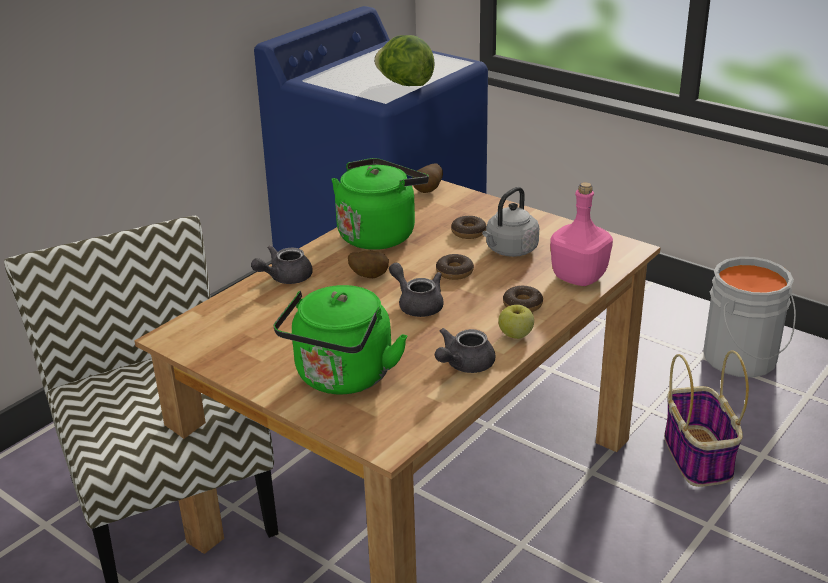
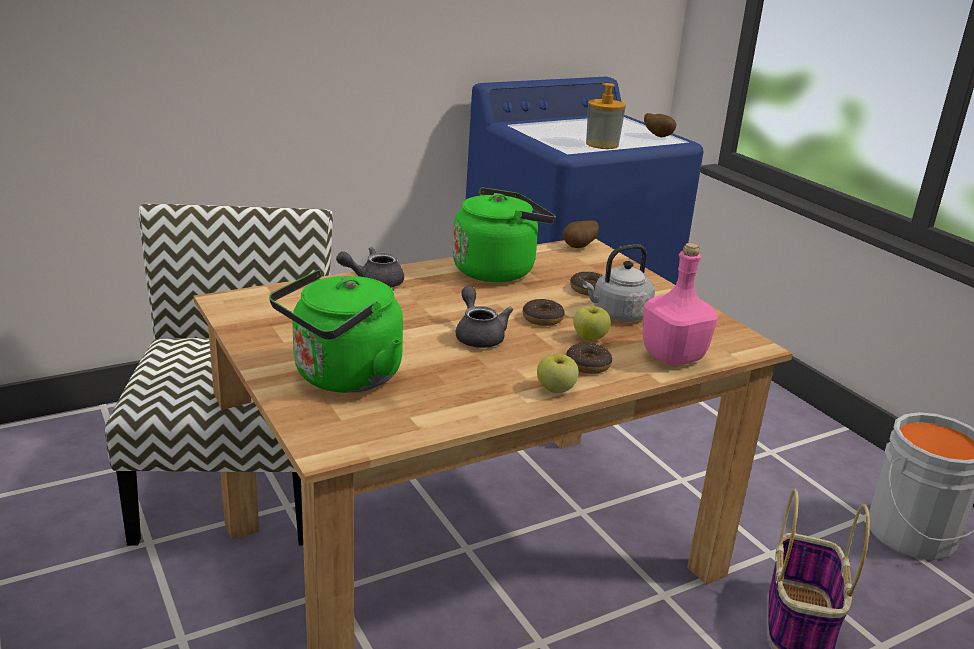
camera: 20 degrees right, 5 degrees down
(369, 276) = (454, 300): potato -> potato (658, 136)
(405, 84) = (602, 144): lettuce -> soap dispenser
(464, 365) = (475, 401): grey teapot -> none
(505, 279) = (590, 337): none -> apple

